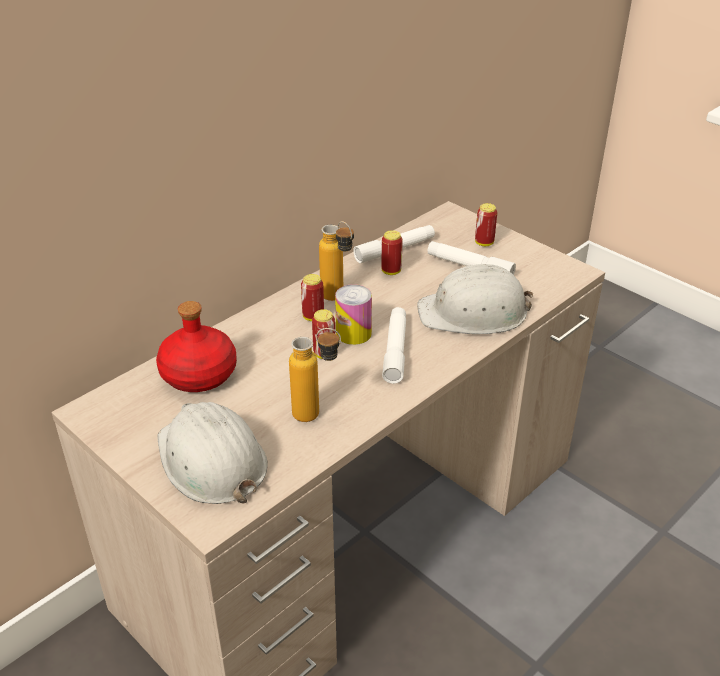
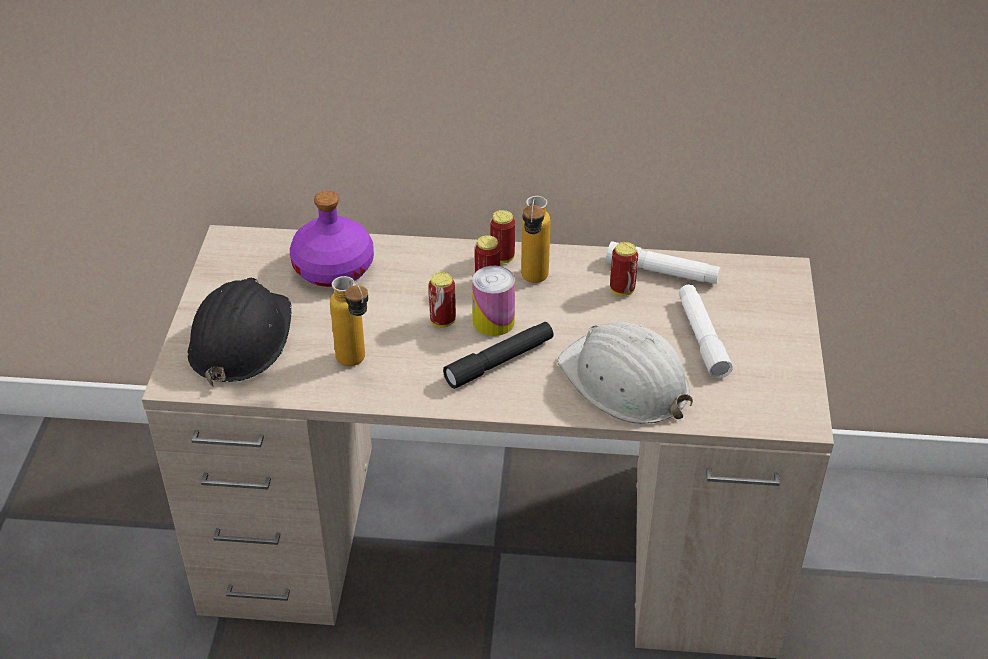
camera: 50 degrees right, 5 degrees up
(199, 374) = (334, 268): red bottle -> purple bottle
(211, 460) = (240, 339): white hard hat -> black hard hat
(395, 350) = (499, 362): white flashlight -> black flashlight
(484, 243) = (761, 325): can -> can (502, 257)

